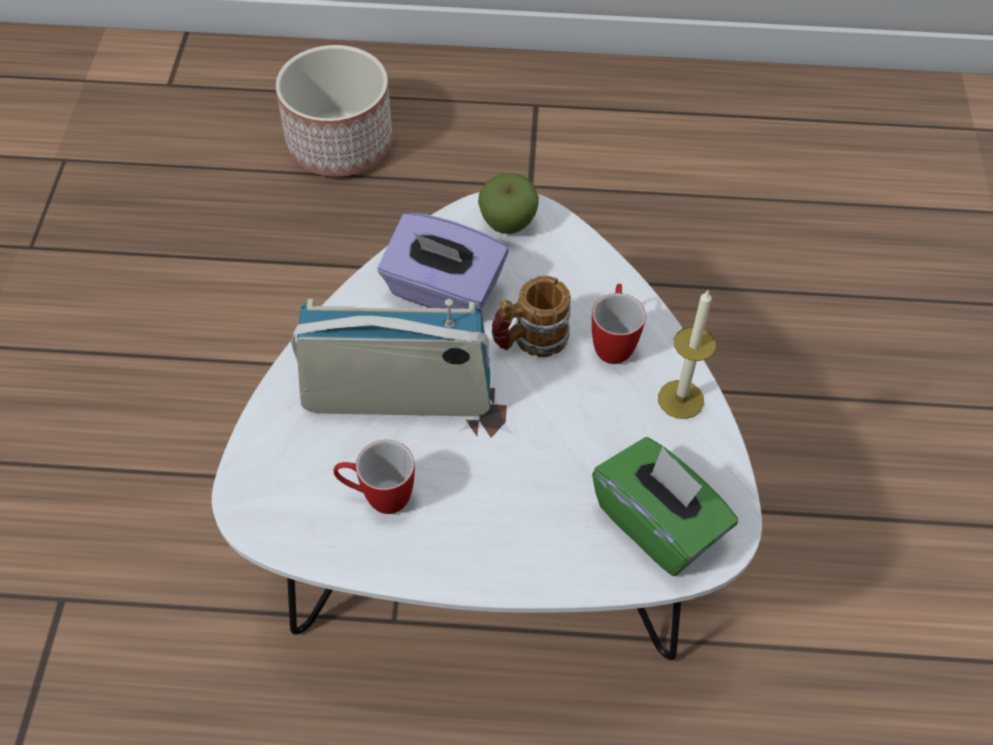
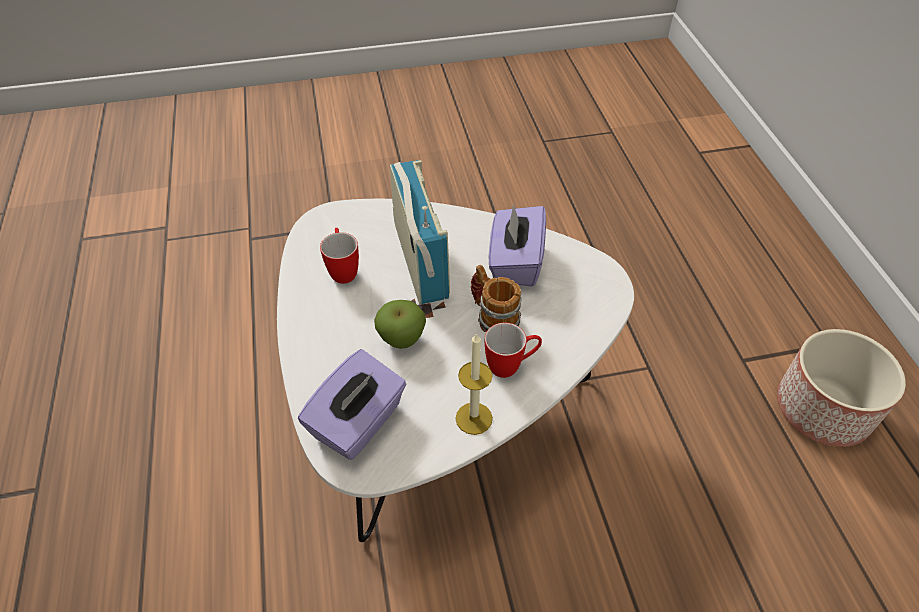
camera: 75 degrees right, 5 degrees down
(341, 143) = (708, 244): planter -> planter (823, 410)
(508, 224) = (593, 282): apple -> apple (402, 339)
(658, 524) = (358, 423): green tissue box -> purple tissue box

